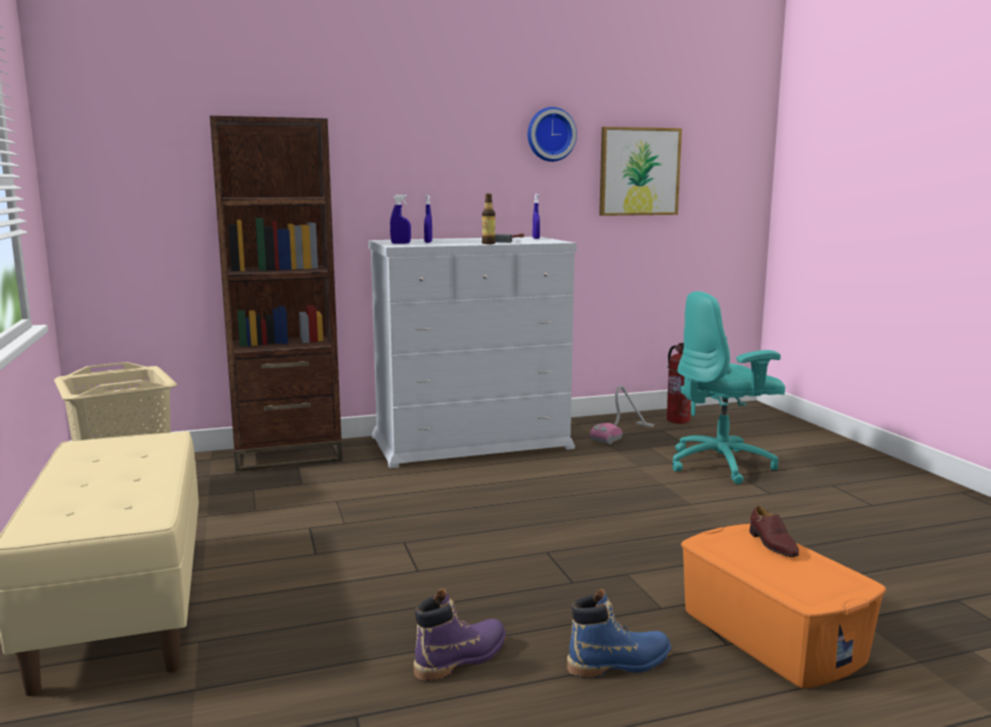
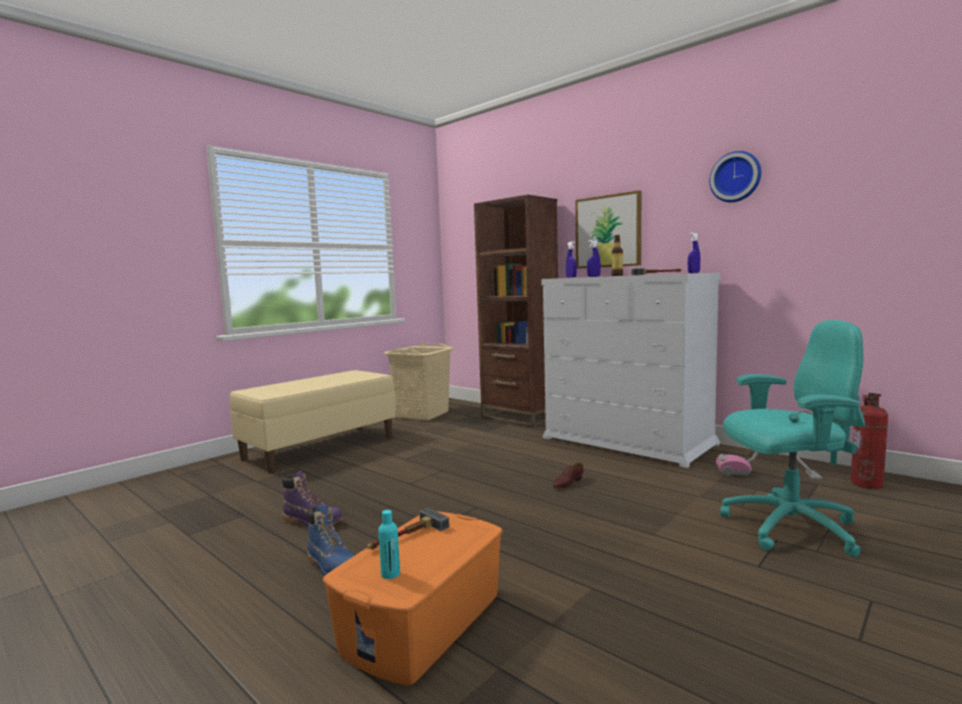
camera: 60 degrees right, 5 degrees down
(639, 171) = (846, 199): picture -> picture (608, 231)
(722, 465) = (787, 528): turquoise office chair -> turquoise office chair turned 135 degrees clockwise
(742, 563) = (405, 536): none -> hammer
(772, 544) = (459, 542): brown shoe -> brown shoe (567, 483)
(821, 582) = (390, 574): none -> turquoise bottle

